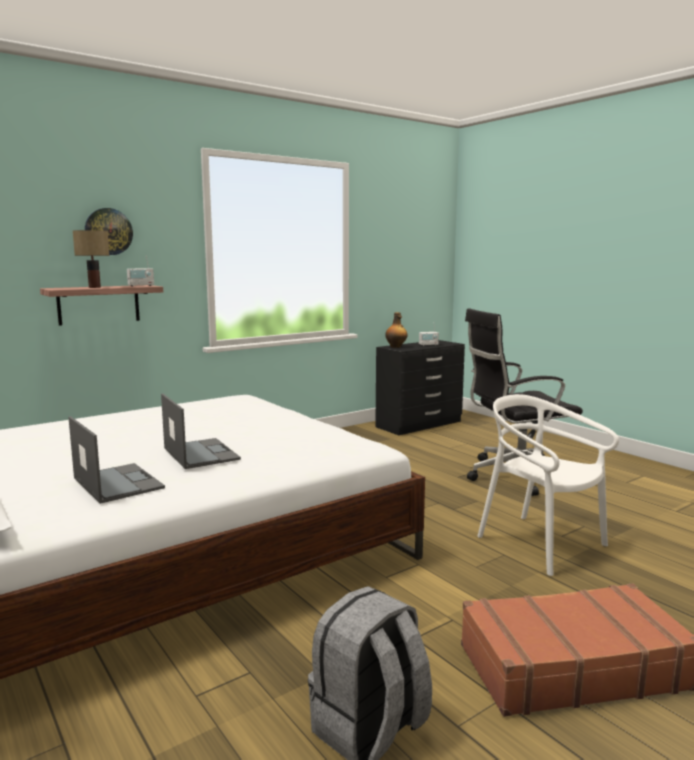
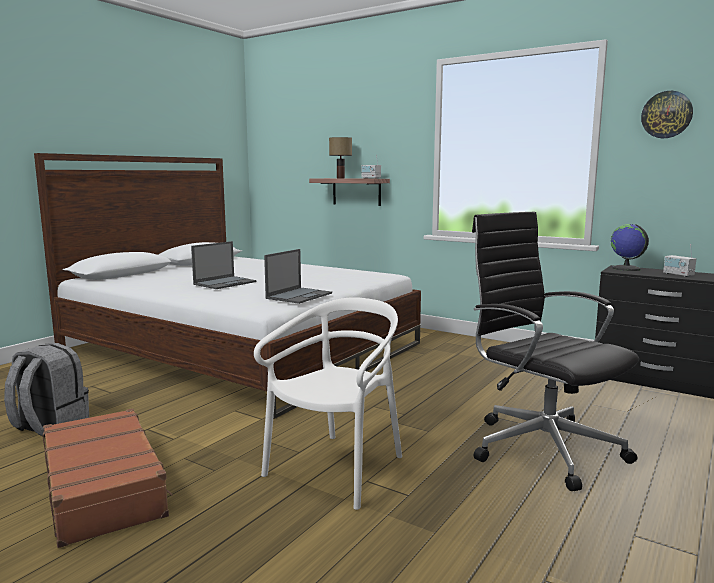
camera: 70 degrees right, 0 degrees up
(108, 231) = (366, 138): wall clock -> wall clock (666, 114)
(117, 483) = (171, 281): laptop -> laptop (299, 295)
(396, 347) = (626, 268): bottle -> globe

